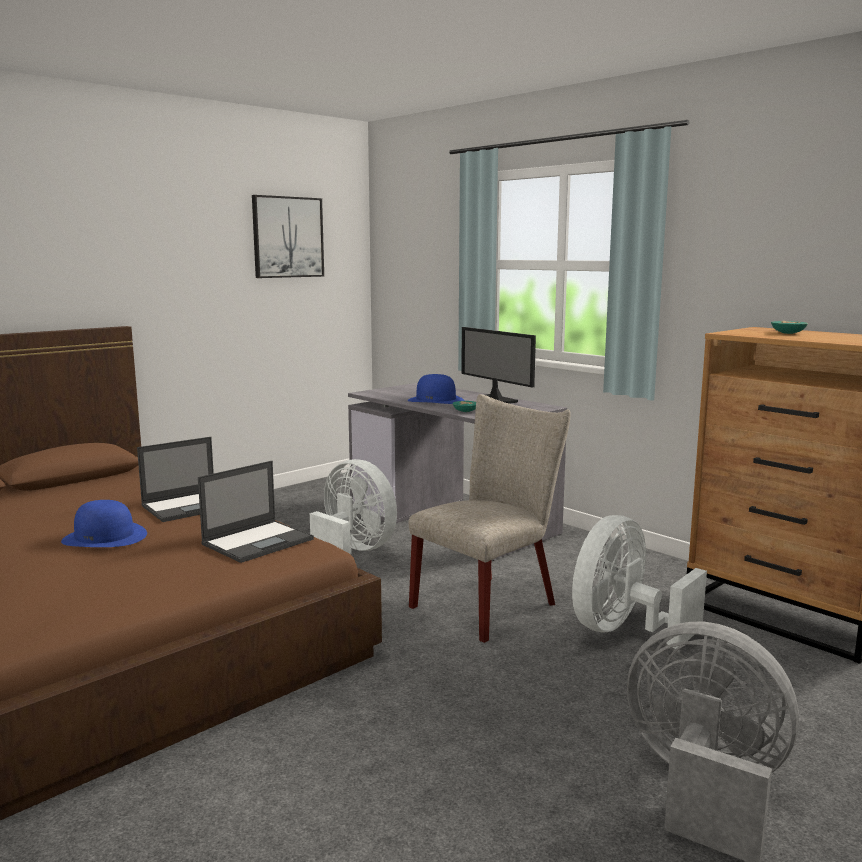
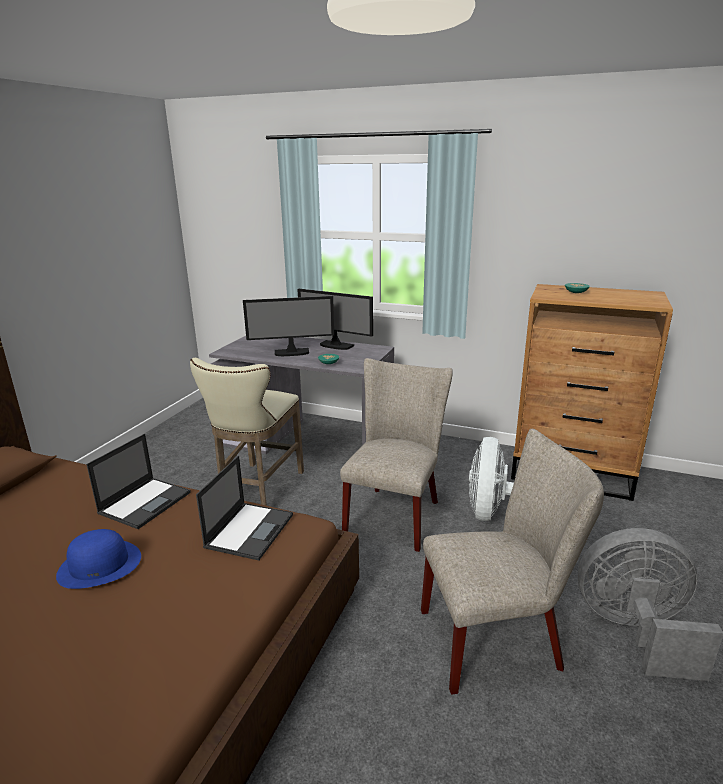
camera: 25 degrees left, 10 degrees up
(287, 237) = (116, 215): picture -> none
(353, 553) = (258, 490): white fan -> beige stool
(436, 400) = (291, 353): blue hat -> monitor
(500, 741) = (498, 638): none -> beige chair

